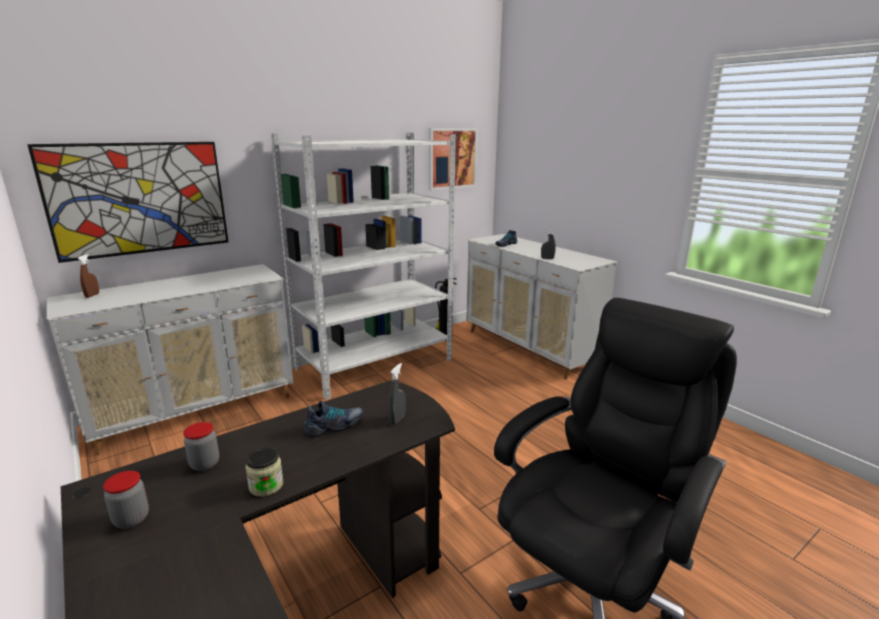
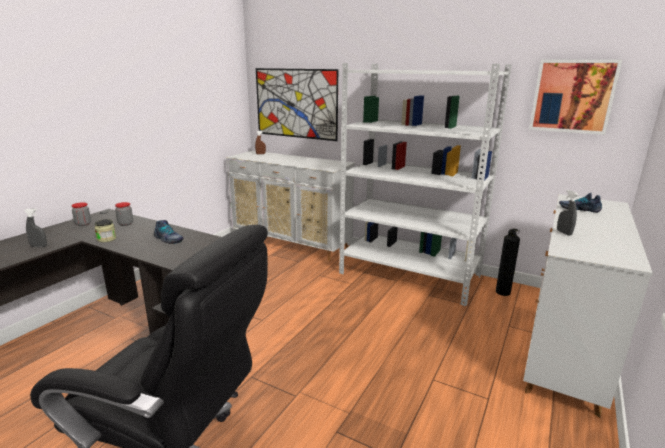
camera: 65 degrees right, 0 degrees up
(397, 419) = (181, 252): grey spray bottle -> grey spray bottle (39, 246)

